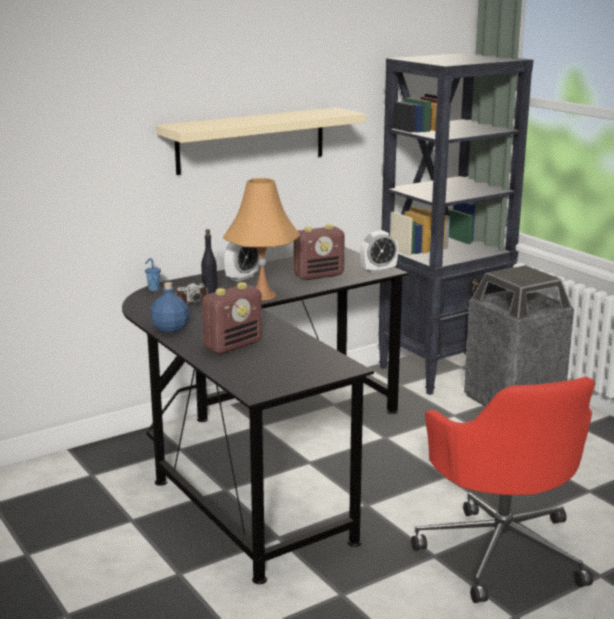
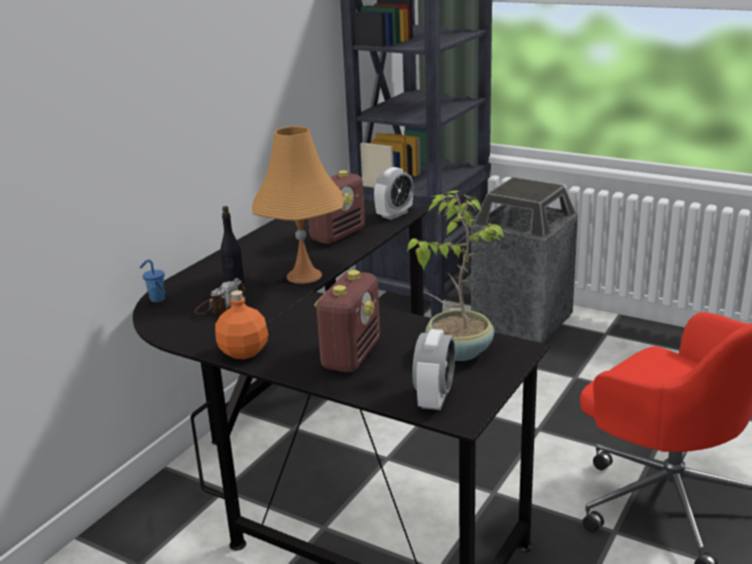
camera: 25 degrees left, 5 degrees up
(170, 328) = (244, 351): blue bottle -> orange bottle
(242, 277) = (251, 257): alarm clock -> alarm clock (434, 398)
(251, 140) = (222, 80): beige shelf -> none
(305, 359) = (458, 351): none -> potted plant

